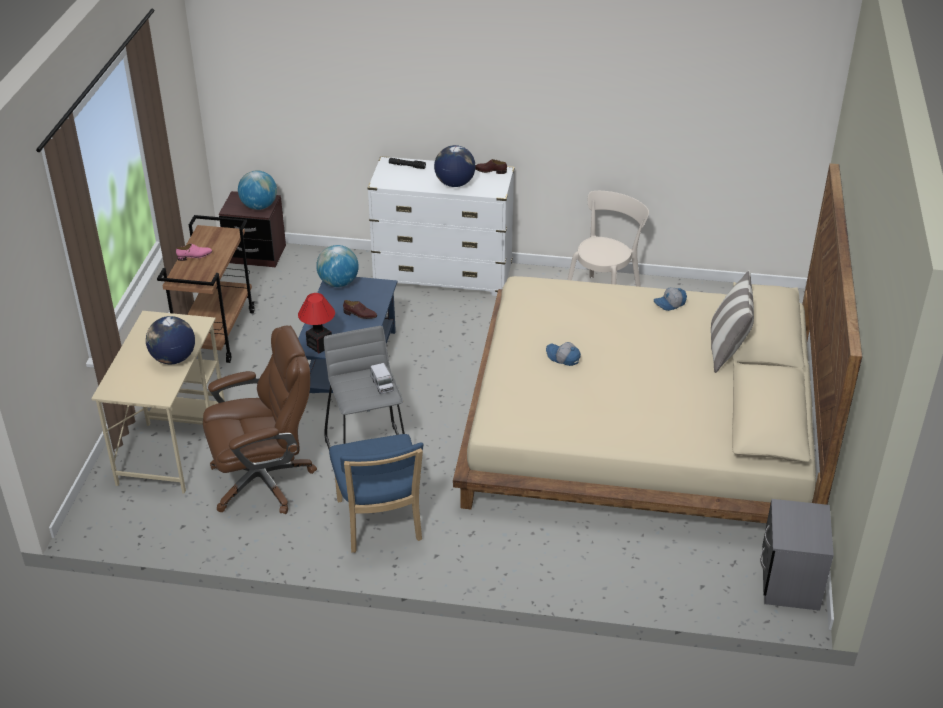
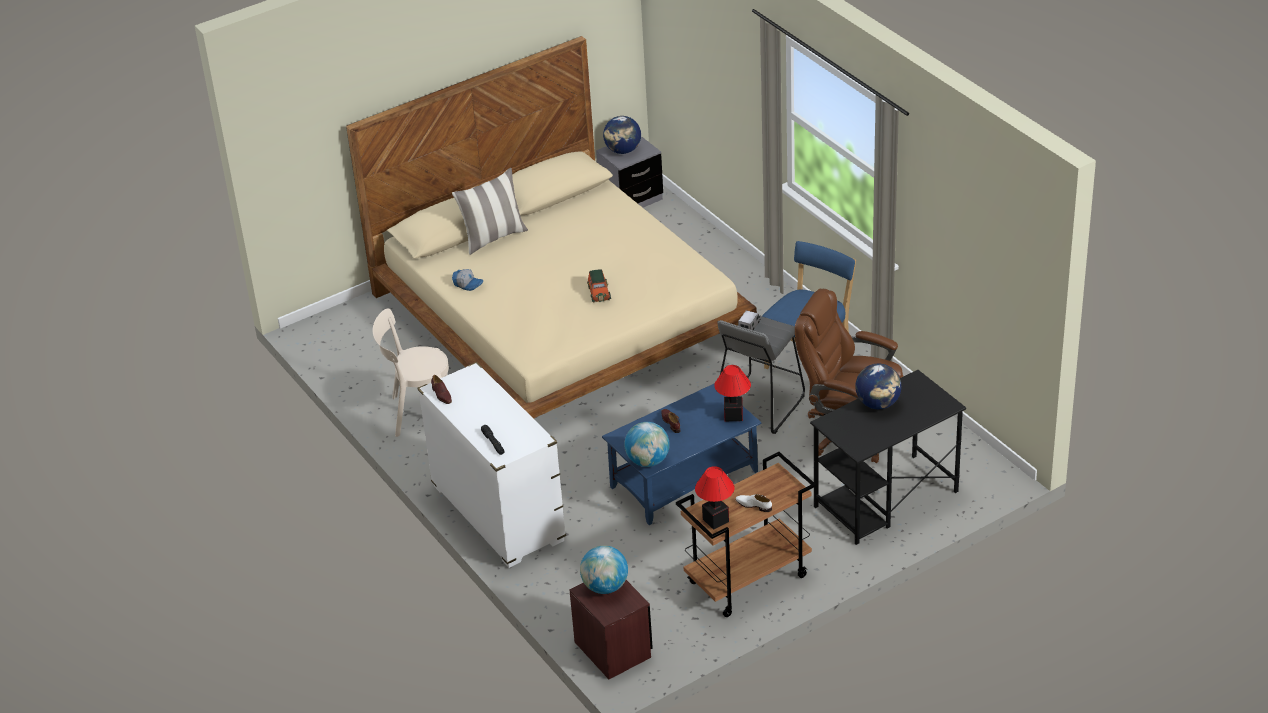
camera: 130 degrees left, 0 degrees up
(172, 443) = (885, 500): beige desk -> black desk
(195, 256) = (753, 505): pink shoe -> white shoe
(211, 236) = (716, 520): none -> table lamp
(454, 184) = (488, 400): globe -> globe (623, 150)
(563, 358) = (599, 292): cap -> toy car

